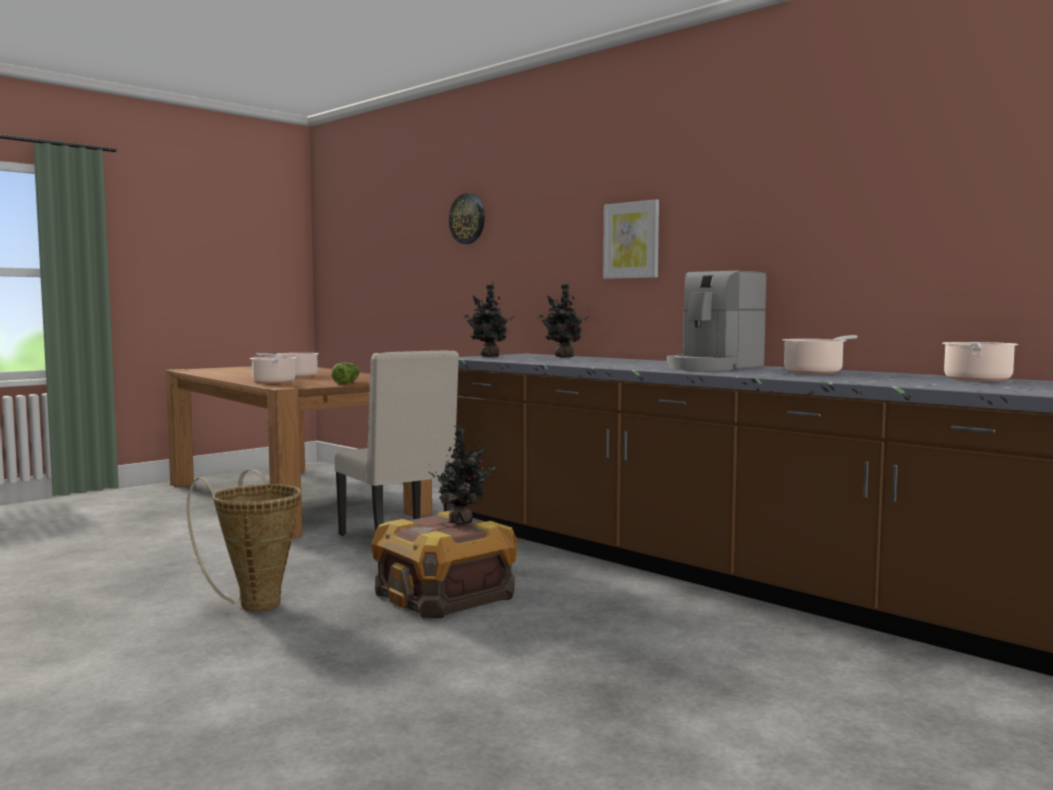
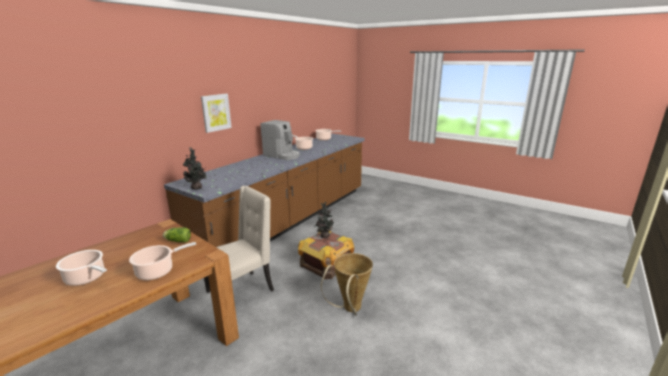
camera: 100 degrees left, 15 degrees up
(467, 219) = (83, 108): wall clock -> none
(563, 357) = (210, 175): potted plant -> none

